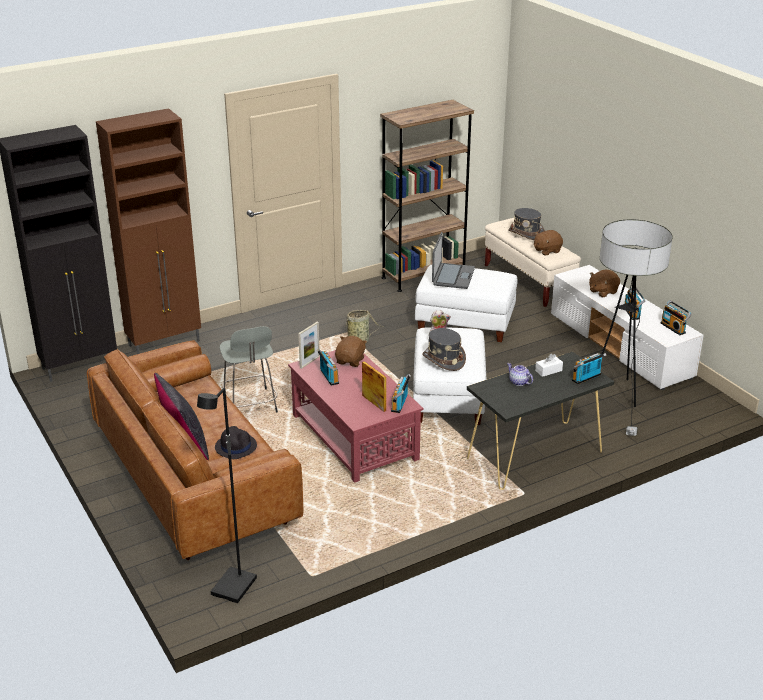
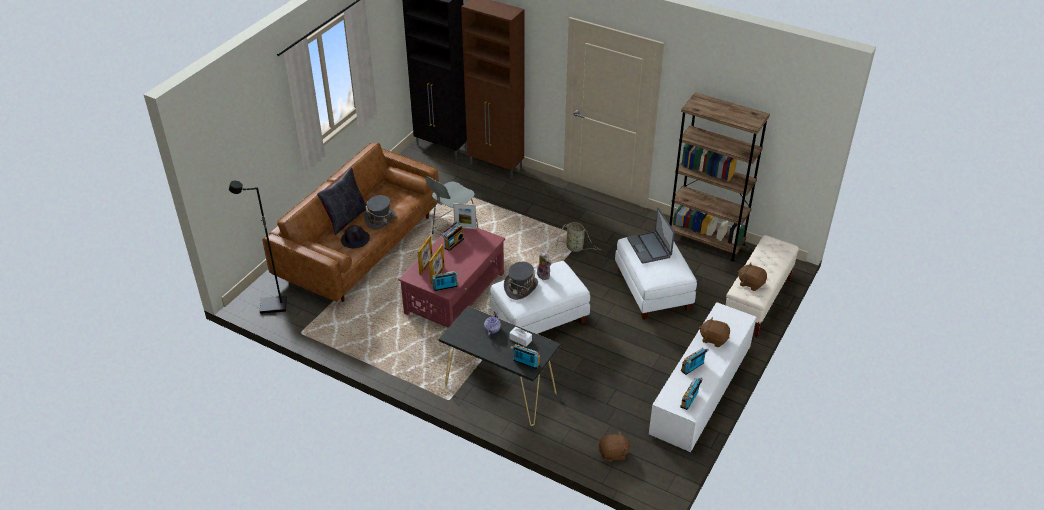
camera: 60 degrees right, 10 degrees up
(350, 361) = (481, 245): brown plush toy -> brown plush toy (613, 454)
(350, 406) = (426, 266): none -> picture frame
(452, 277) = (649, 248): laptop -> laptop turned 90 degrees clockwise
(526, 234) = (769, 262): grey hat -> grey hat (380, 219)
(617, 398) = (616, 412): floor lamp -> none

